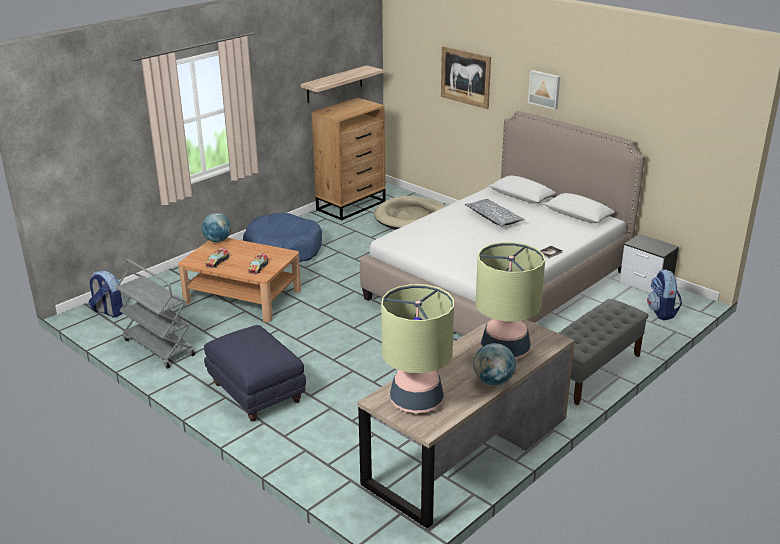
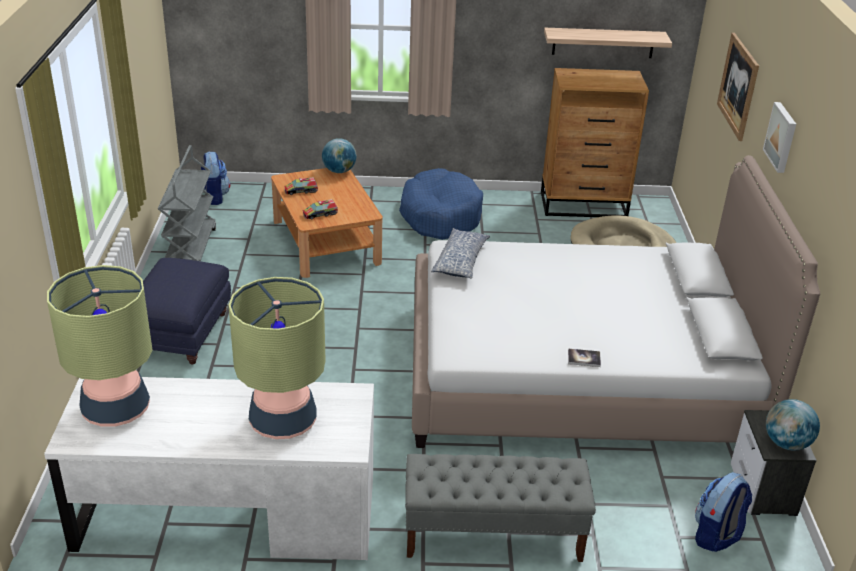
camera: 45 degrees right, 5 degrees up
(467, 450) = (227, 514): brown desk -> white desk
(493, 381) = (207, 442): globe -> globe (786, 443)
(494, 218) = (604, 285): pillow -> pillow (461, 261)

